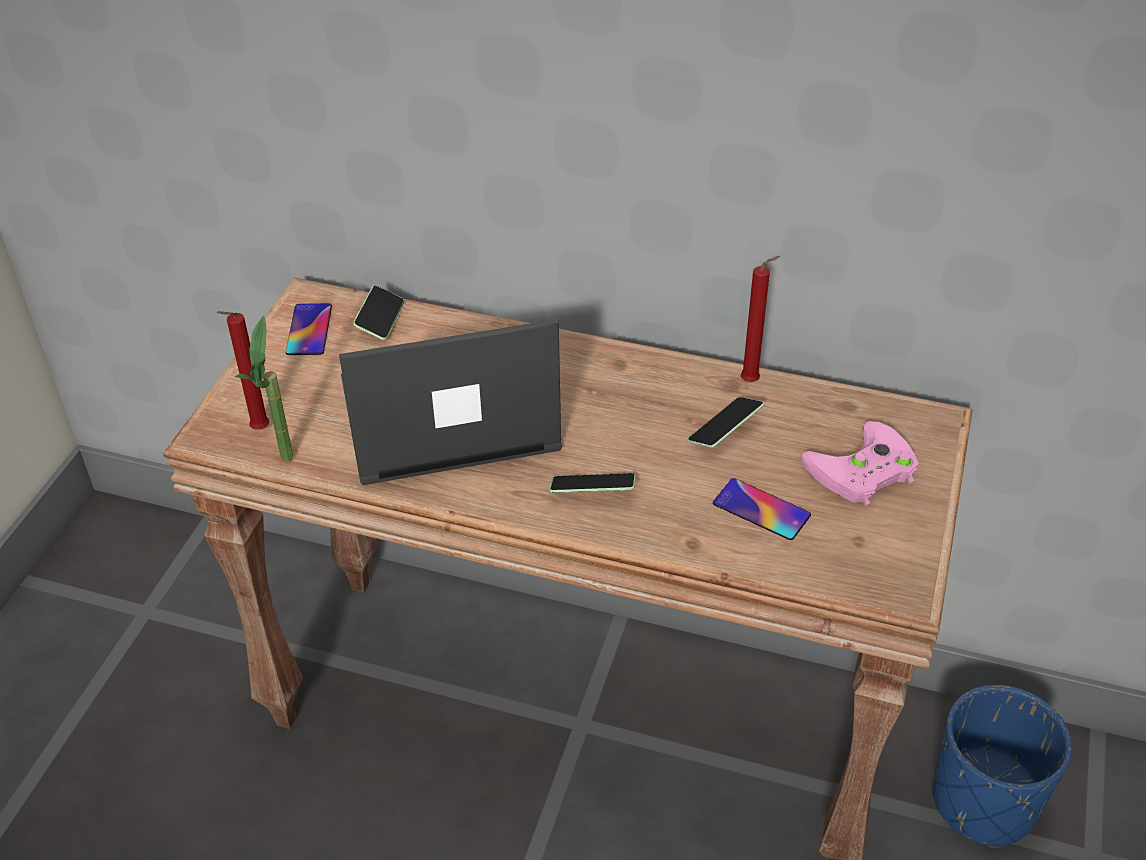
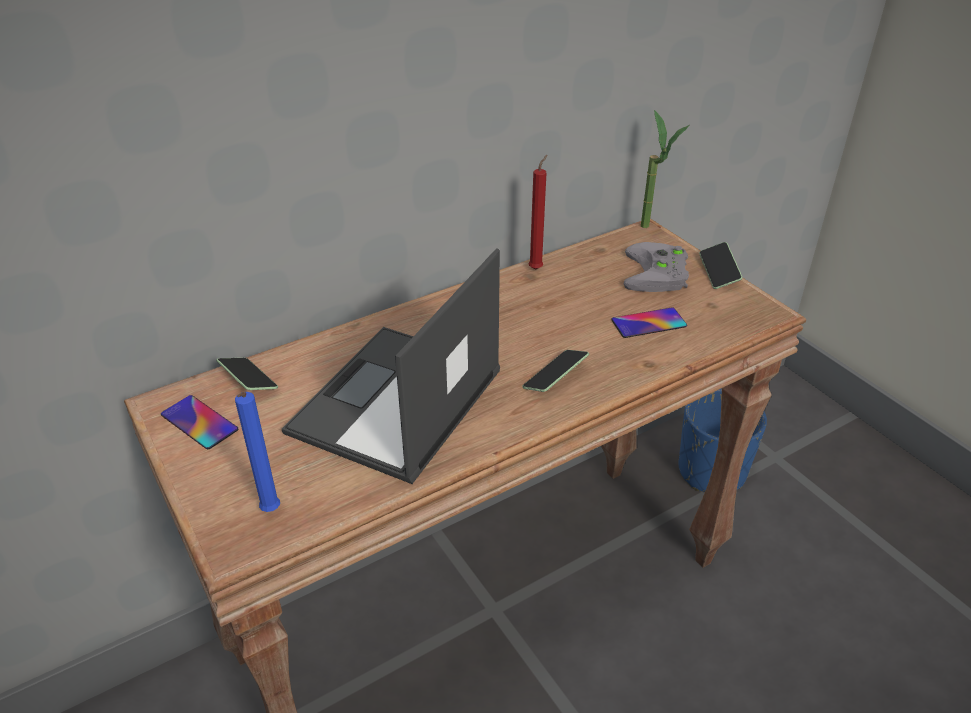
camera: 50 degrees left, 5 degrees down
(257, 430) = (270, 512): red candle -> blue candle
(285, 467) = (335, 518): potted plant -> potted plant (652, 229)
(725, 430) = (565, 300): phone -> phone (718, 272)
(861, 472) = (658, 274): pink game controller -> grey game controller

